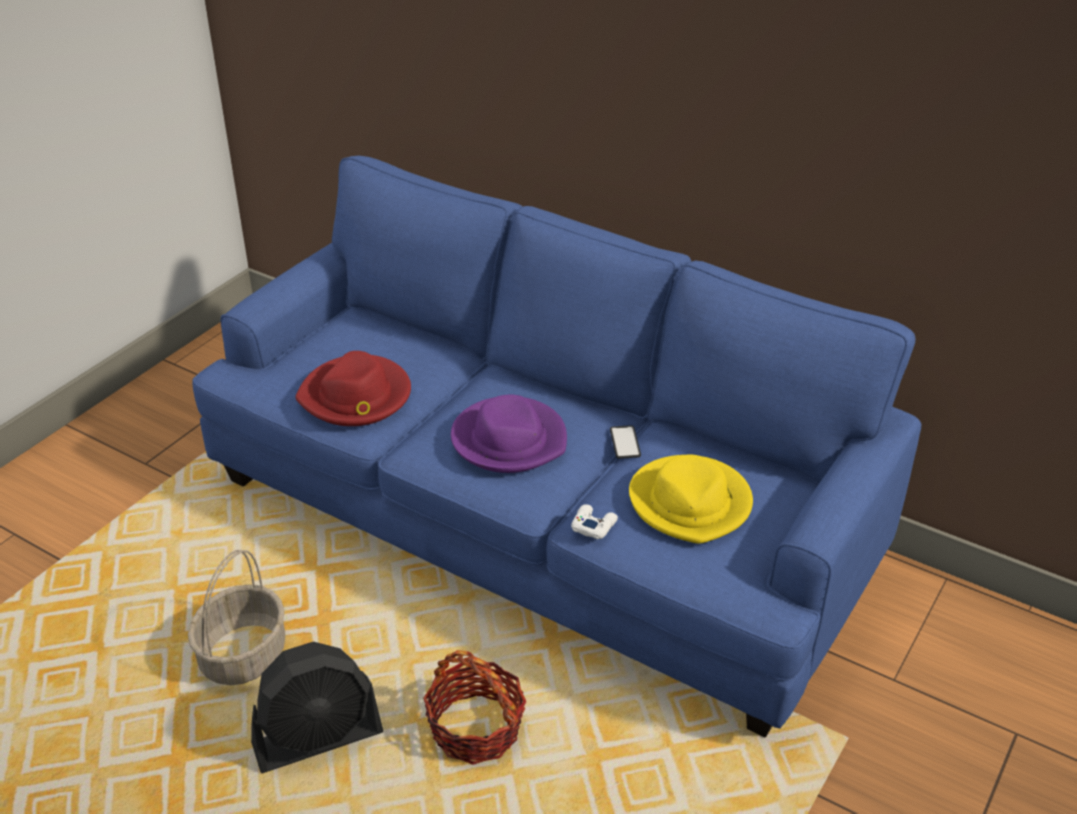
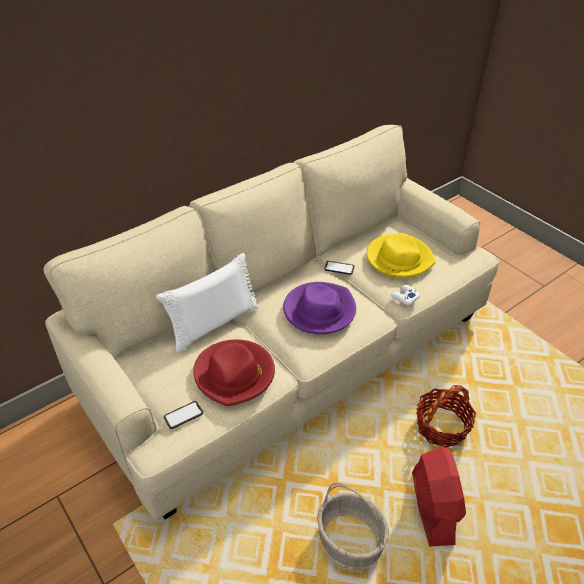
camera: 70 degrees left, 5 degrees up
(277, 375) = (183, 415): none -> phone
(318, 739) = (432, 507): black fan -> red fan
(439, 358) = (213, 324): none -> white pillow
(539, 522) = (291, 357): blue sofa -> beige sofa

